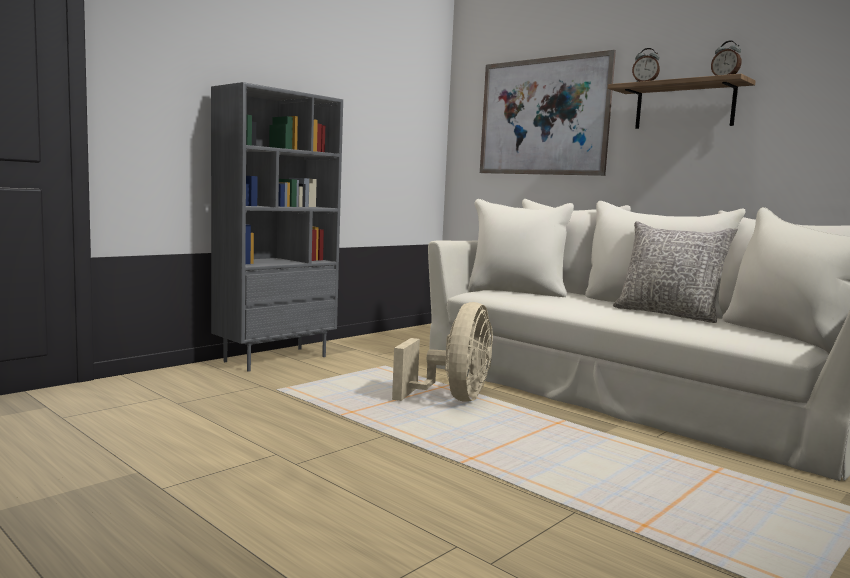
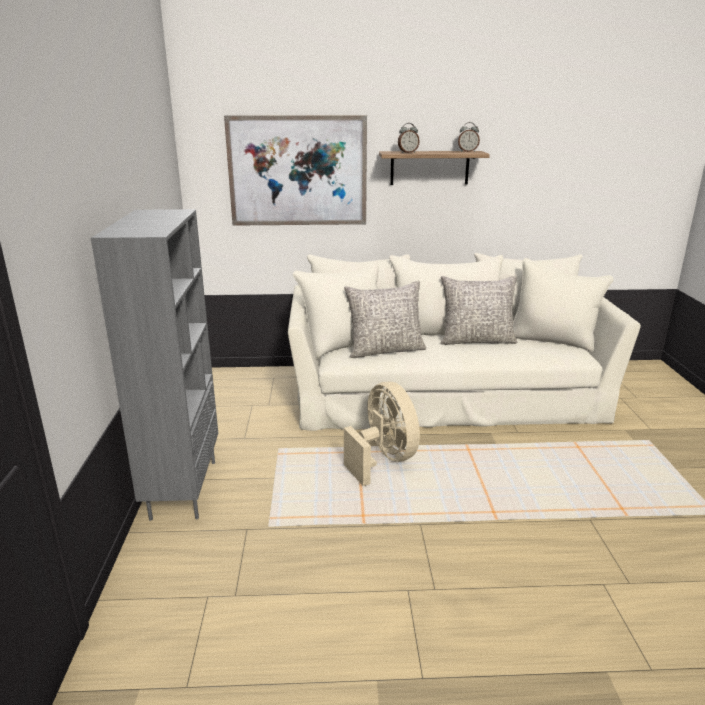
camera: 45 degrees left, 15 degrees up
(540, 298) = (385, 350): none -> grey pillow

